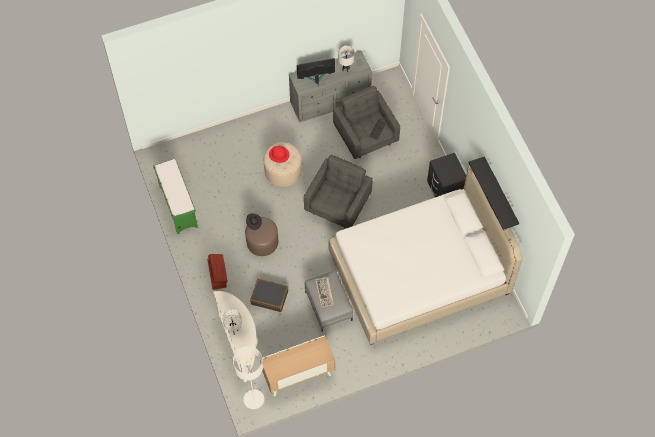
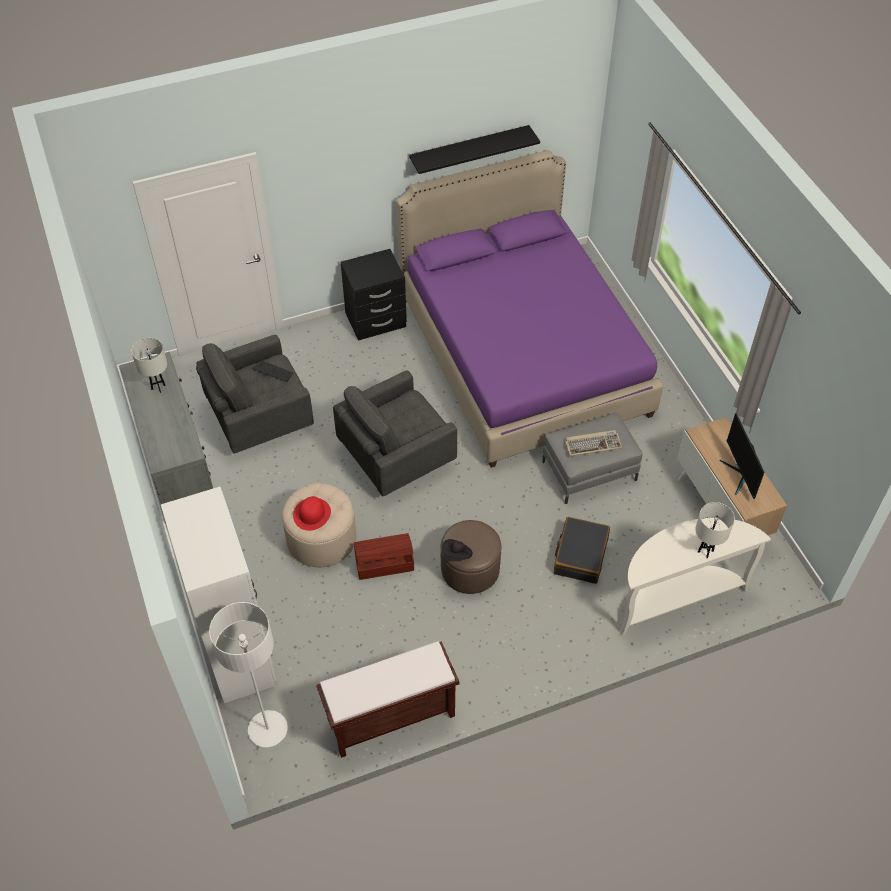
camera: 90 degrees left, 10 degrees down
(177, 206) = (390, 718): green bench -> brown bench
(217, 139) = (238, 652): none -> white wardrobe
(217, 274) = (540, 640): brown storage box -> brown storage box (384, 564)
(254, 399) = (775, 575): white floor lamp -> white floor lamp (268, 729)
(316, 78) = (171, 430): monitor -> monitor (740, 475)
(338, 204) = (395, 456): grey armchair -> grey armchair turned 60 degrees counterclockwise
(419, 273) = (522, 355): white bed -> purple bed

